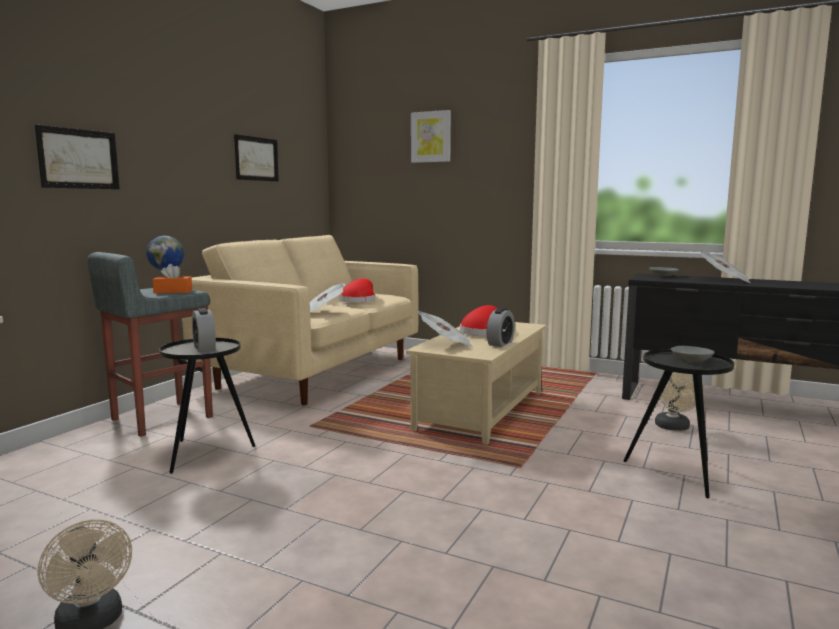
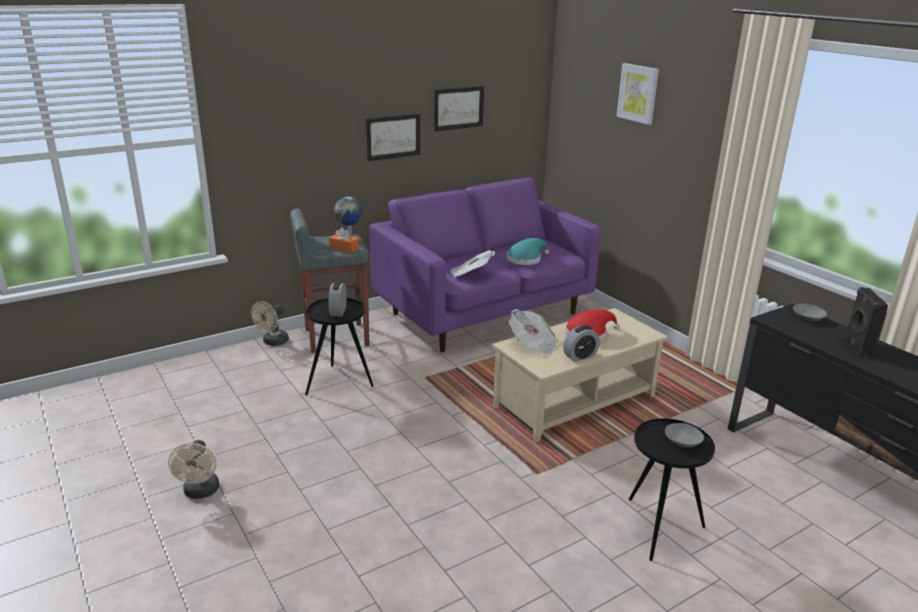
camera: 30 degrees right, 15 degrees up
(79, 159) = (286, 137): picture -> picture (393, 137)
(316, 373) = (484, 313): beige sofa -> purple sofa
(359, 301) = (526, 259): red hat -> turquoise hat
(674, 428) = (730, 481): beige fan -> beige fan (272, 342)
(724, 280) = (857, 347): newspaper -> black speaker

